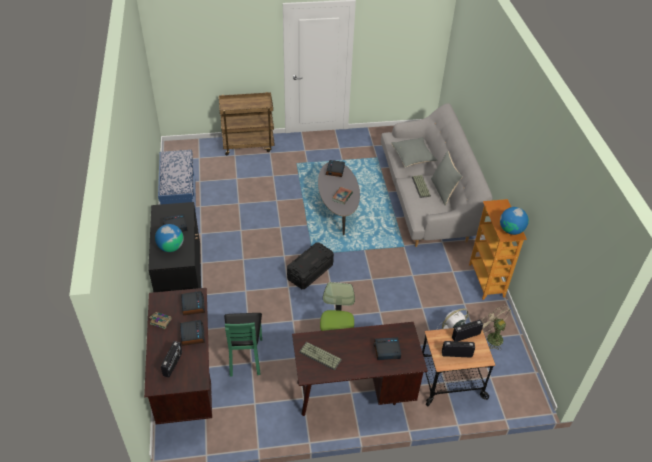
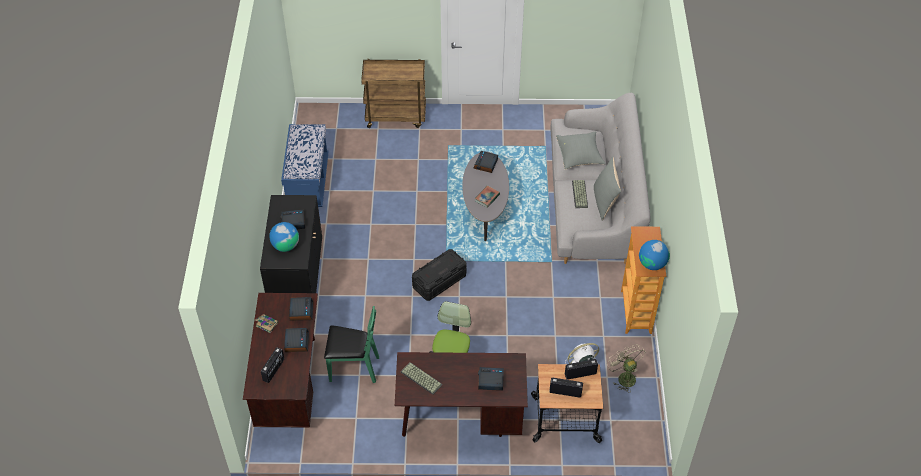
camera: 10 degrees right, 5 degrees up
(245, 356) = (353, 368): green chair -> green chair turned 90 degrees counterclockwise

